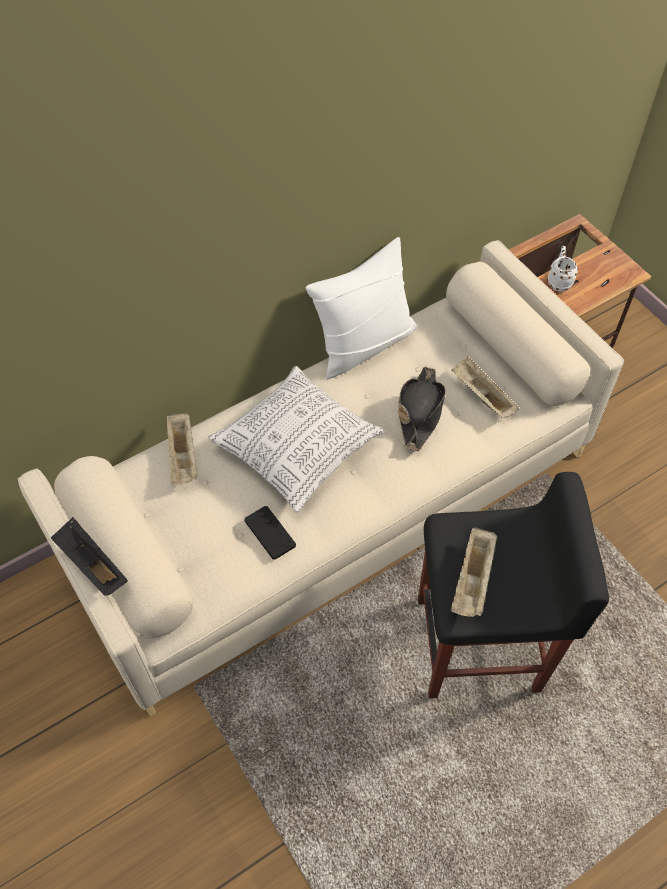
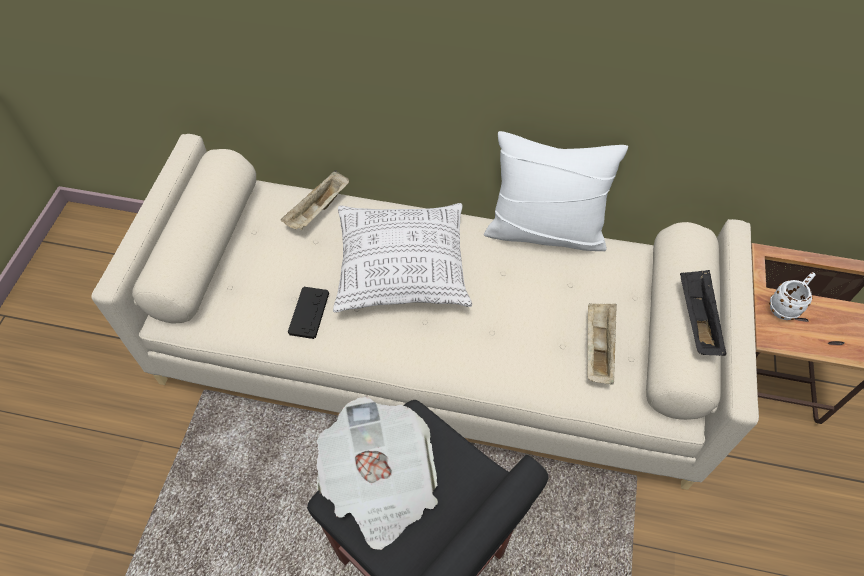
camera: 45 degrees right, 0 degrees up
(91, 564) = (149, 224): black tray -> black tray (696, 319)
(420, 412) = (529, 319): black hat -> none
(473, 581) = (380, 484): beige tray -> newspaper

